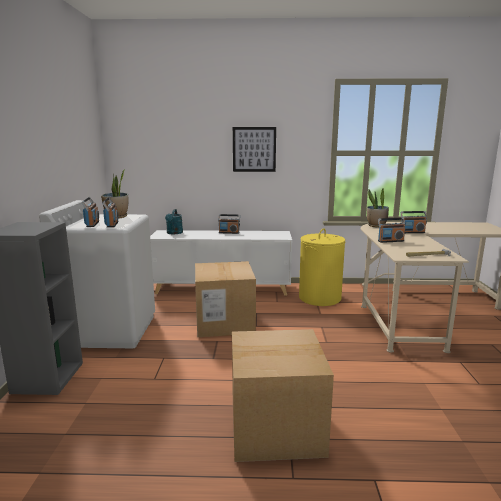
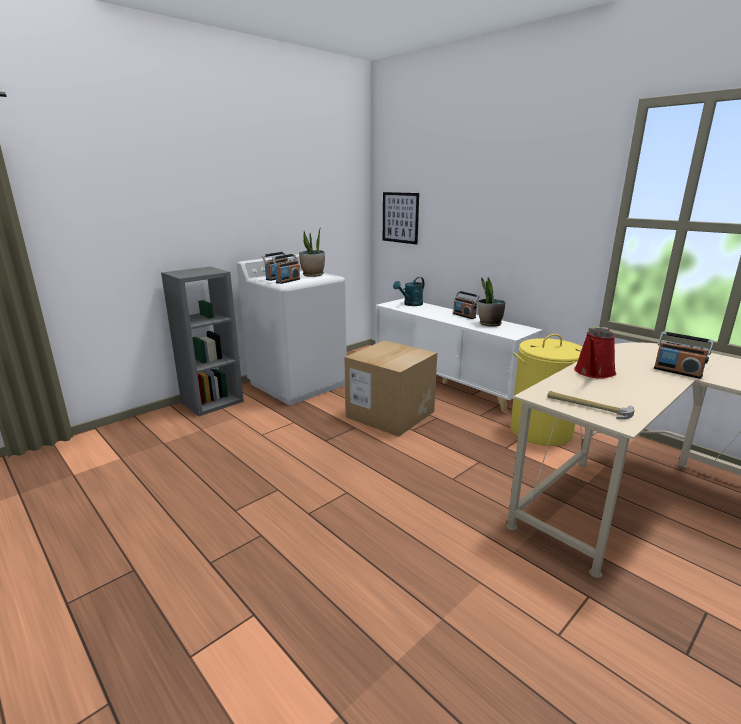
camera: 45 degrees right, 5 degrees up
(254, 149) = (510, 211): picture -> picture (400, 217)
(276, 427) = (267, 520): cardboard box -> none
(376, 226) = (643, 348): potted plant -> potted plant (489, 324)
(390, 241) = (593, 373): radio -> red watering can

